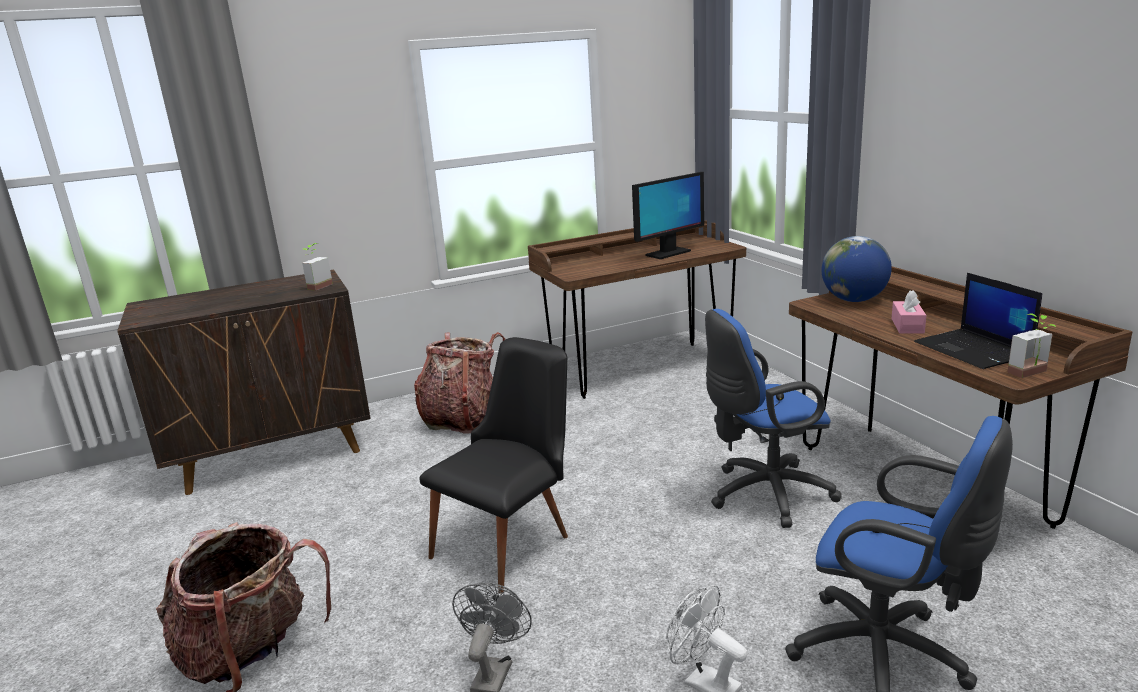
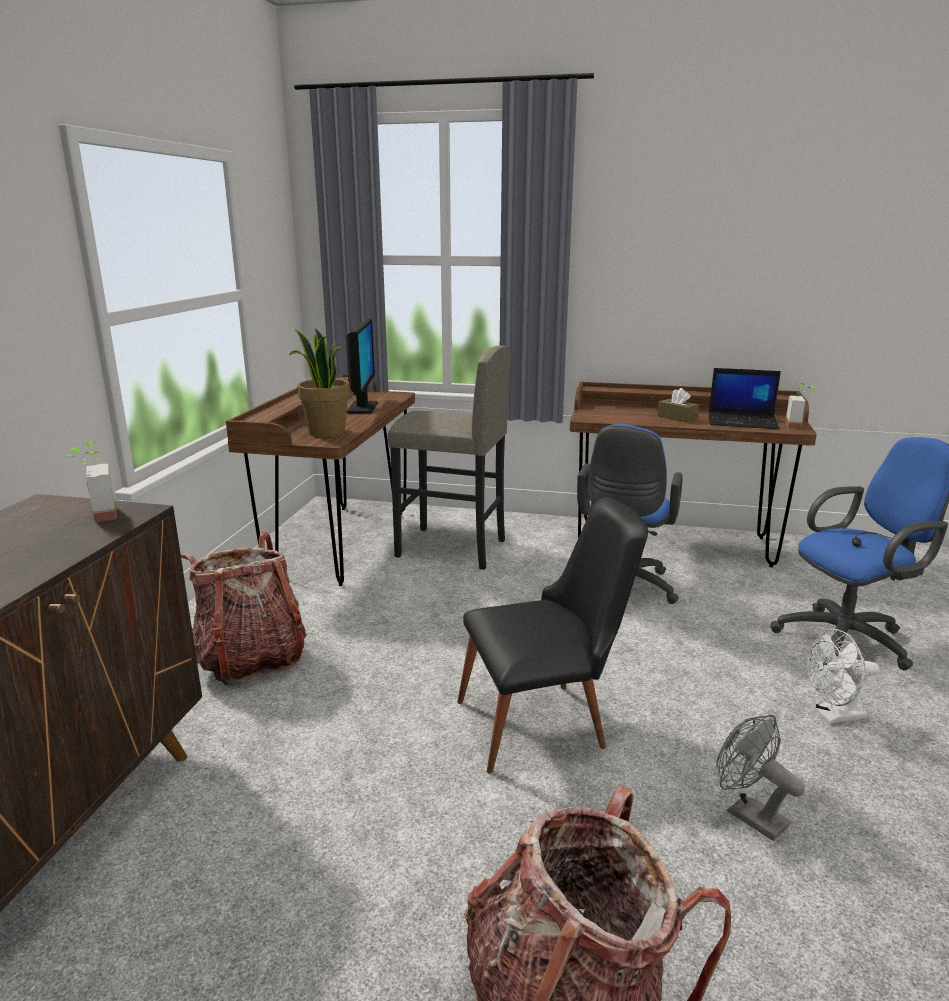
camera: 55 degrees left, 0 degrees up
(511, 541) = (545, 724): black chair -> black chair turned 90 degrees clockwise
(590, 268) = (325, 432): none -> potted plant
(704, 403) = (451, 549): none -> grey stool
(854, 300) = (603, 411): globe -> none
(907, 326) = (677, 417): pink tissue box -> brown tissue box

